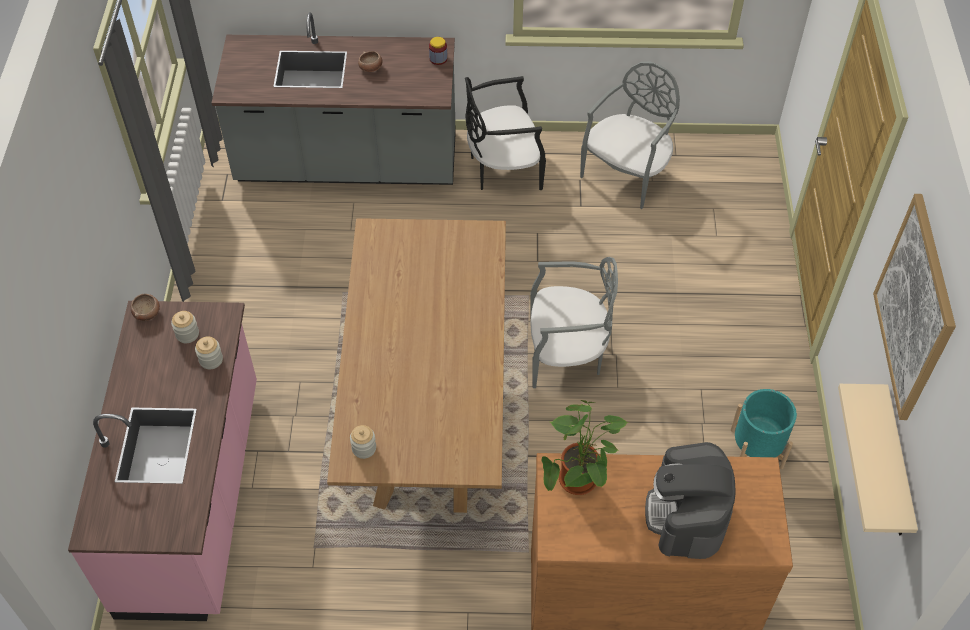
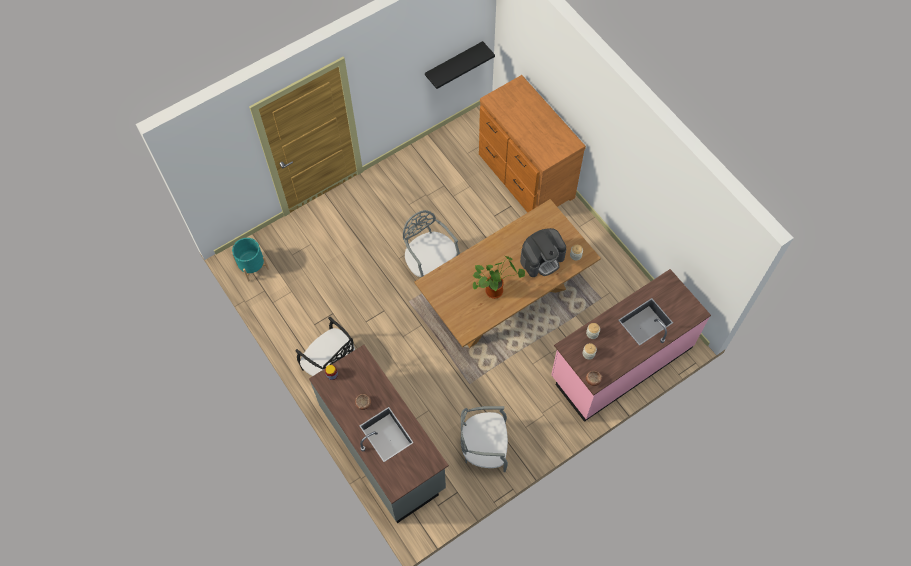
camera: 125 degrees left, 10 degrees up
(579, 484) = (544, 150): potted plant -> potted plant (495, 289)
(627, 174) = (294, 305): grey chair -> grey chair (484, 448)
(687, 515) = (528, 112): coffee machine -> coffee machine (542, 259)
(756, 448) = (424, 170): turquoise planter -> turquoise planter (252, 266)
(896, 466) = (454, 63): beige shelf -> black shelf
(914, 308) = (416, 45): picture -> none

